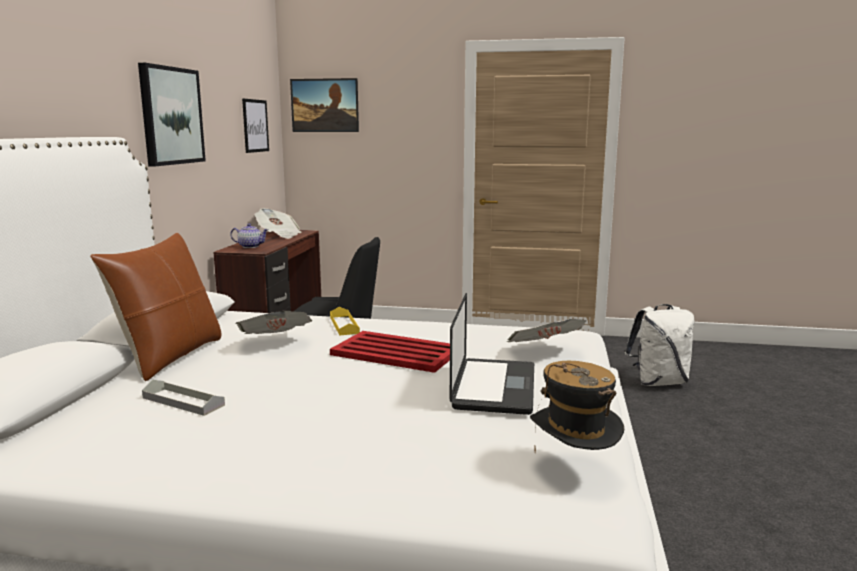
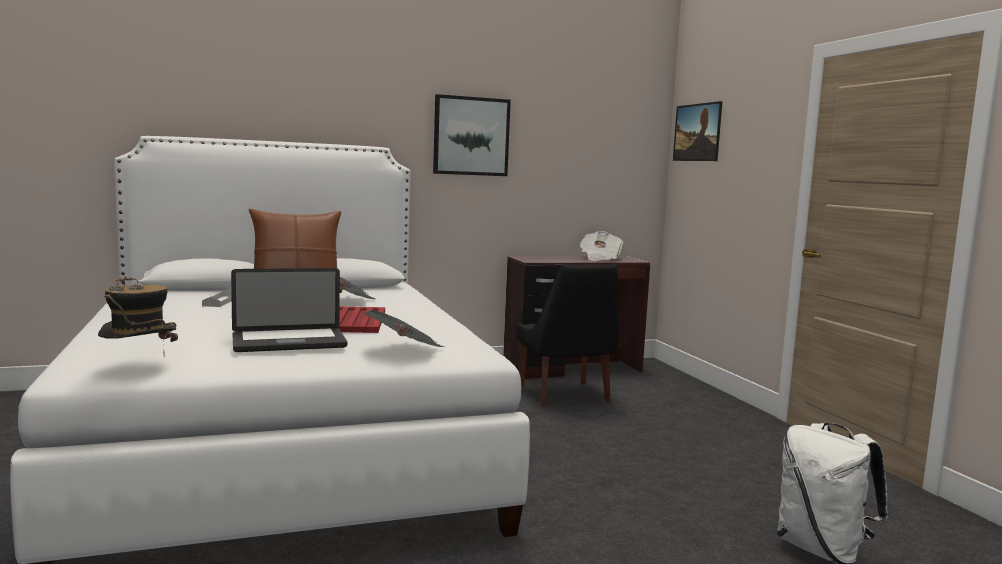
camera: 60 degrees right, 5 degrees down
(250, 246) = (542, 258): teapot -> none
(255, 126) = (610, 151): picture -> none
(344, 325) = (408, 307): yellow tray -> none

